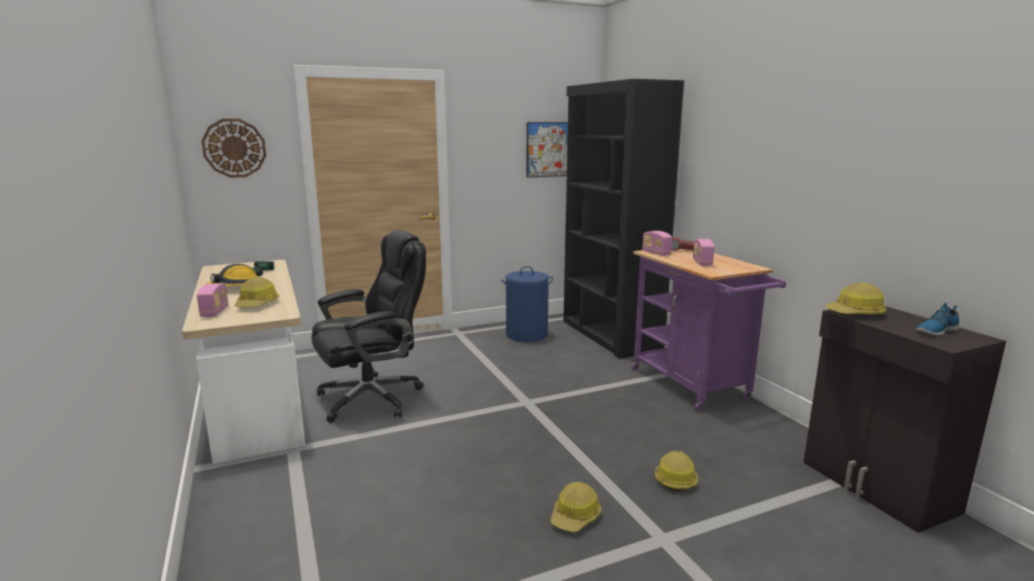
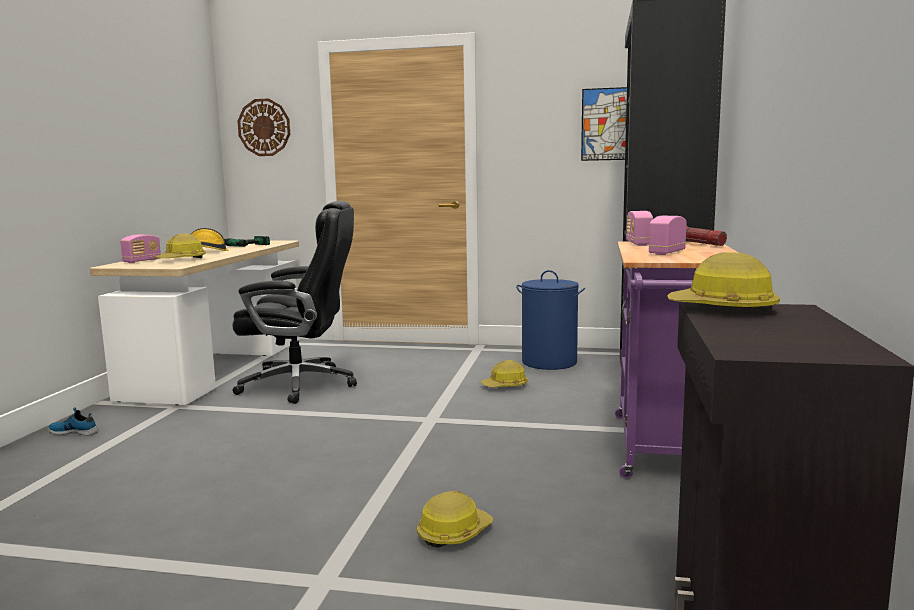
camera: 35 degrees right, 5 degrees down
(575, 517) = (281, 527): hard hat -> hard hat (505, 386)
(935, 330) = (798, 338): shoe -> shoe (74, 432)

